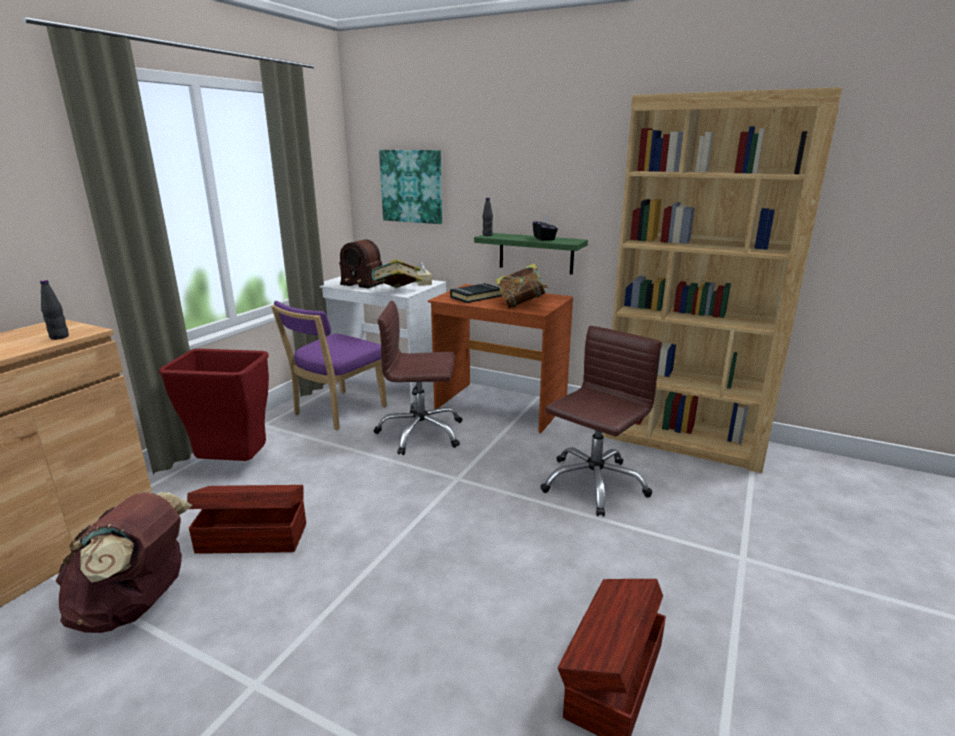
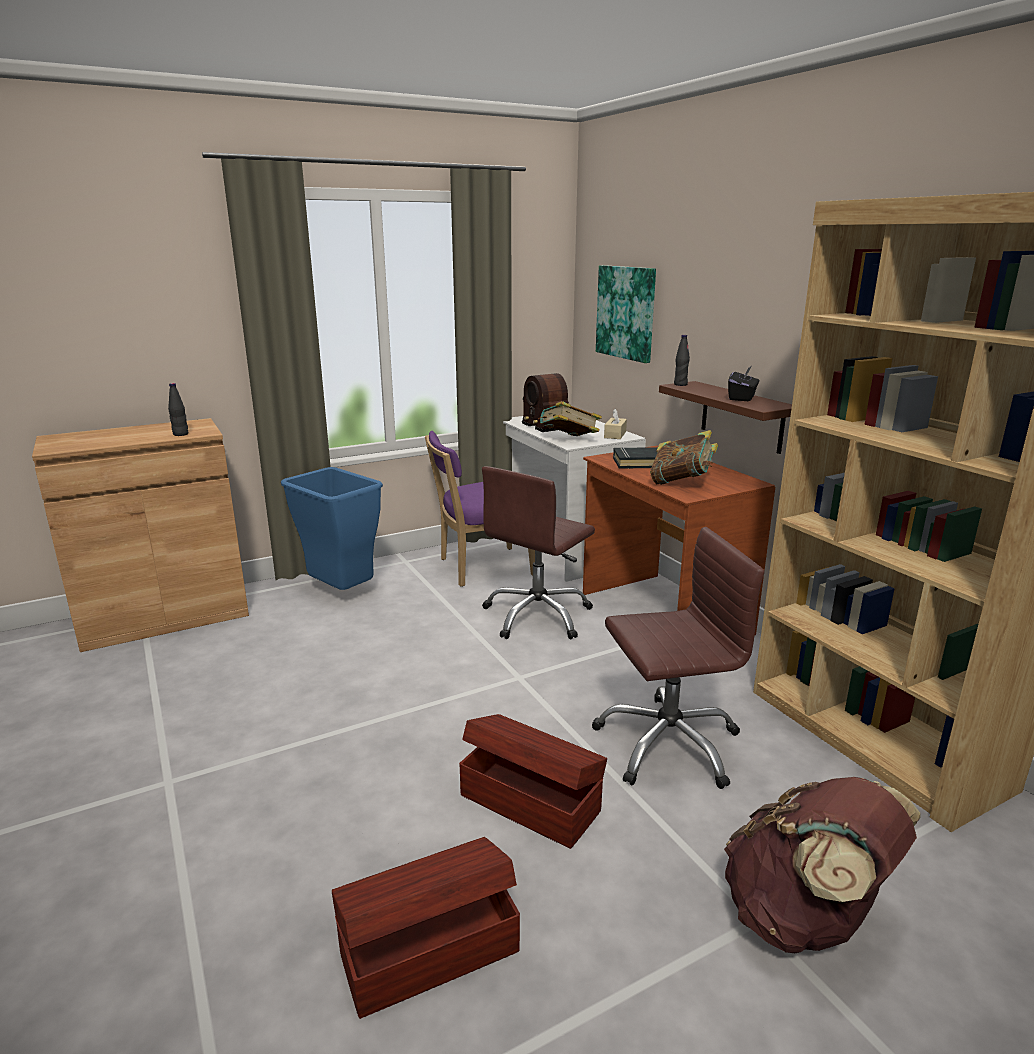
camera: 35 degrees right, 0 degrees up
(136, 605) = (165, 683): brown backpack -> brown backpack (803, 918)
(233, 467) = (340, 593): red trash can -> blue trash can
(252, 537) = (289, 662): brown storage box -> brown storage box (530, 801)
(421, 433) = (538, 616): brown office chair -> brown office chair turned 90 degrees counterclockwise
(536, 253) = (742, 417): green shelf -> brown shelf

